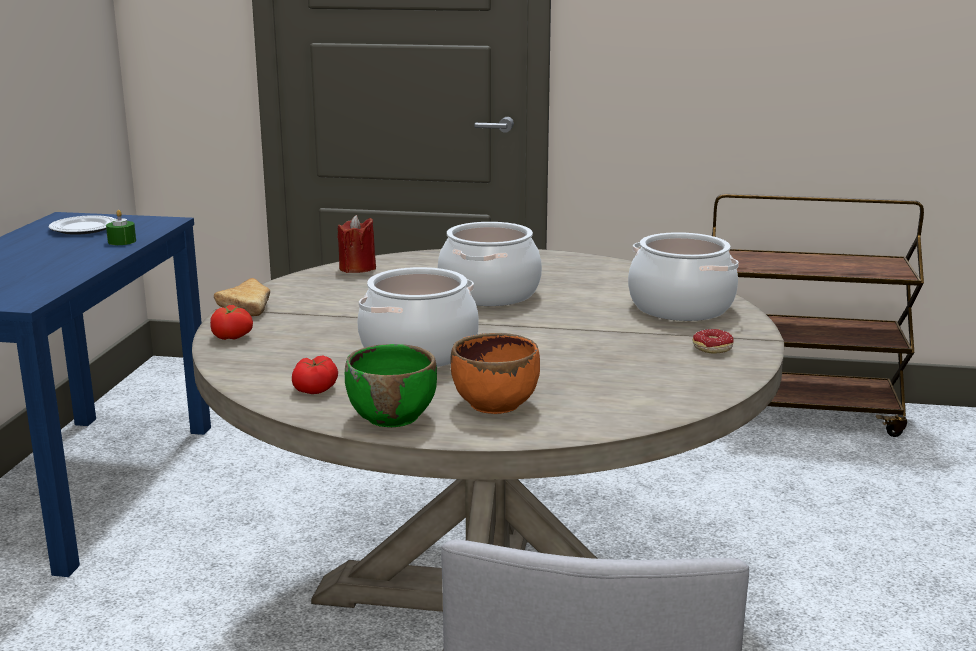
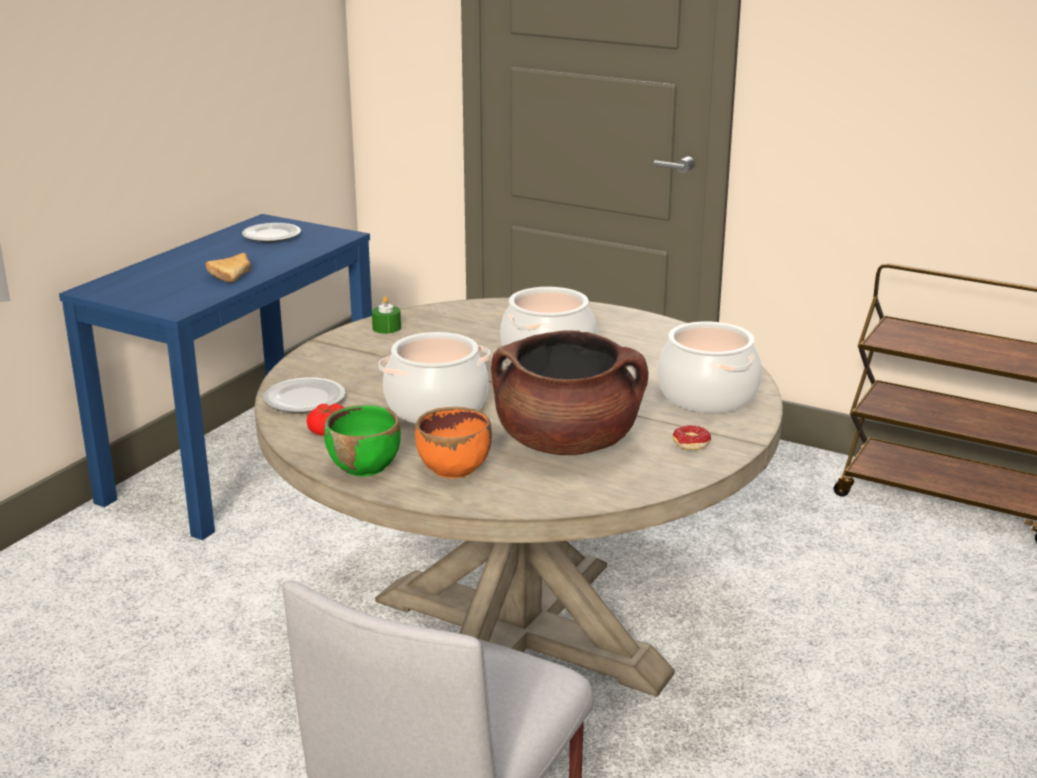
camera: 20 degrees right, 5 degrees up
(122, 241) = (292, 254): green candle -> green candle (386, 328)
(232, 336) = (303, 369): tomato -> none
(248, 307) = (337, 341): bread -> bread (234, 275)
(261, 364) = (304, 400): none -> plate
(357, 268) = (458, 311): red candle -> none
(591, 364) = (567, 443): none -> brown cooking pot

